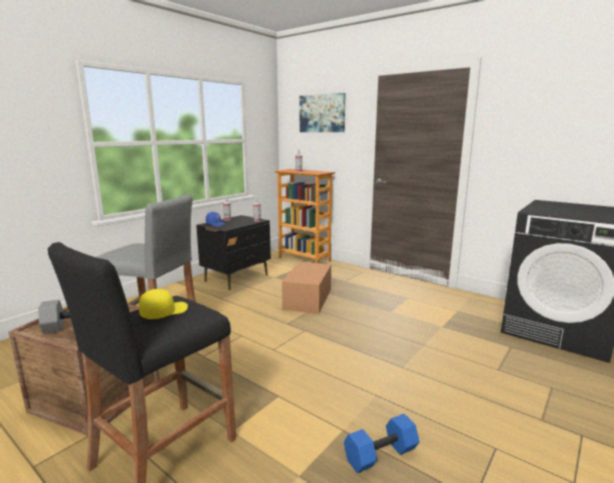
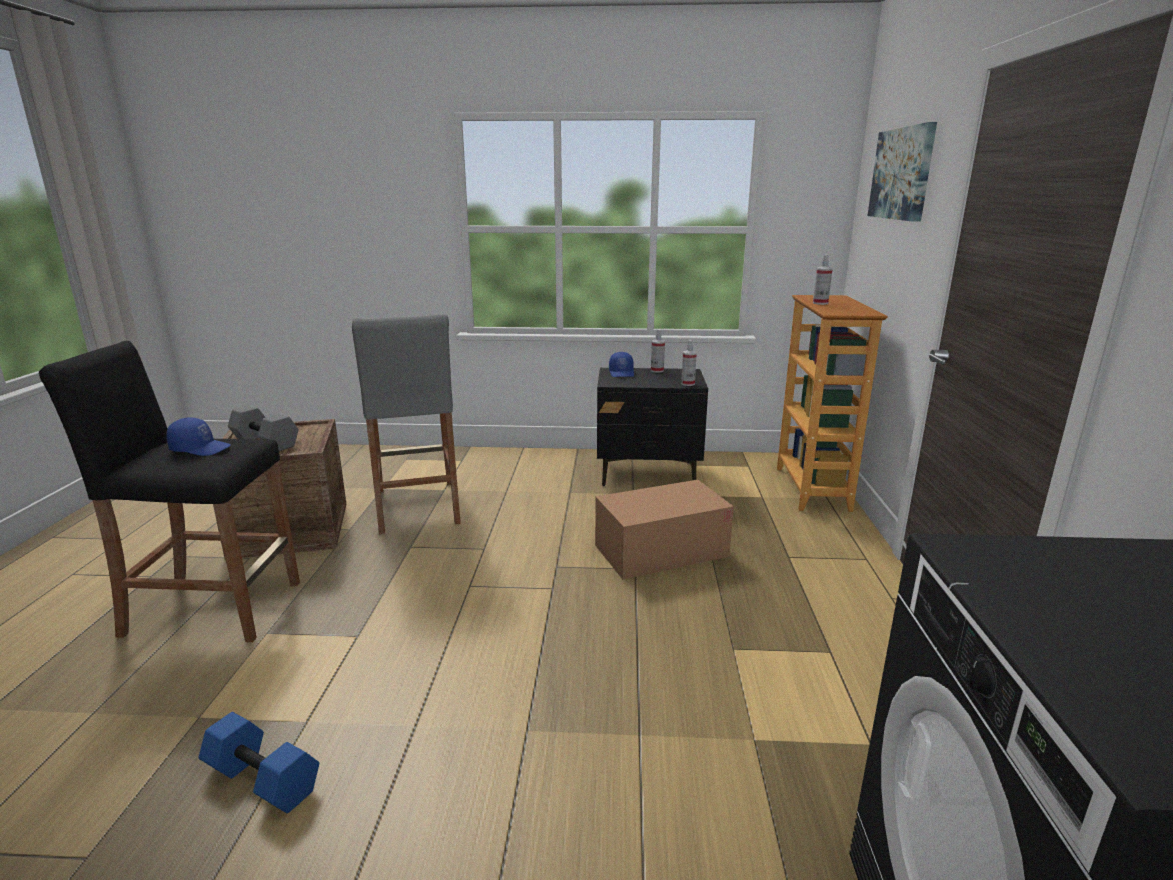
camera: 55 degrees right, 5 degrees up
(164, 312) = (201, 448): yellow cap -> blue cap

